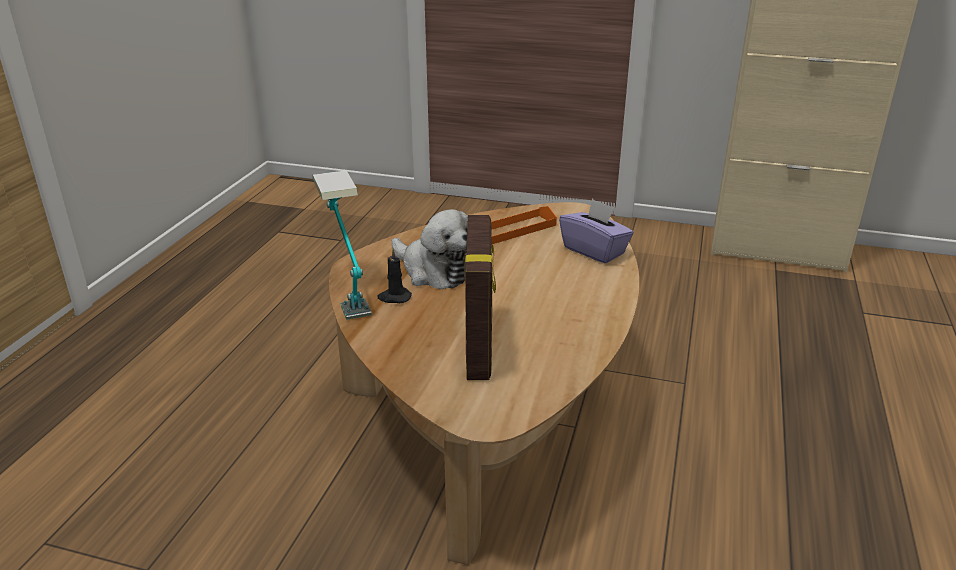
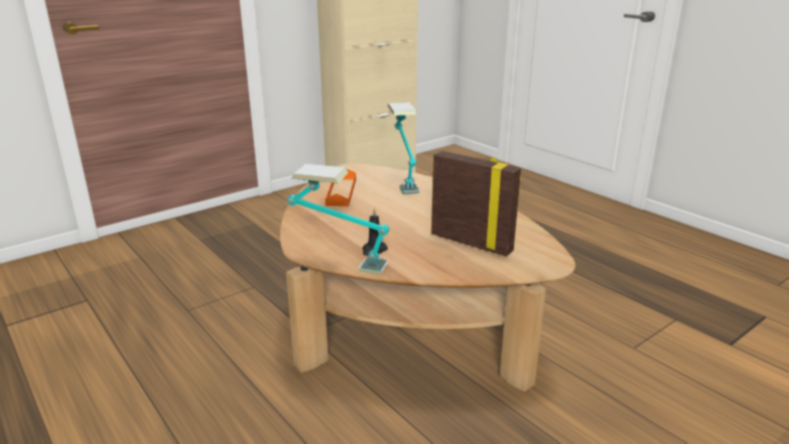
camera: 55 degrees left, 5 degrees down
(434, 271) = (357, 228): plush toy -> none
(594, 251) = (403, 180): purple tissue box -> table lamp

